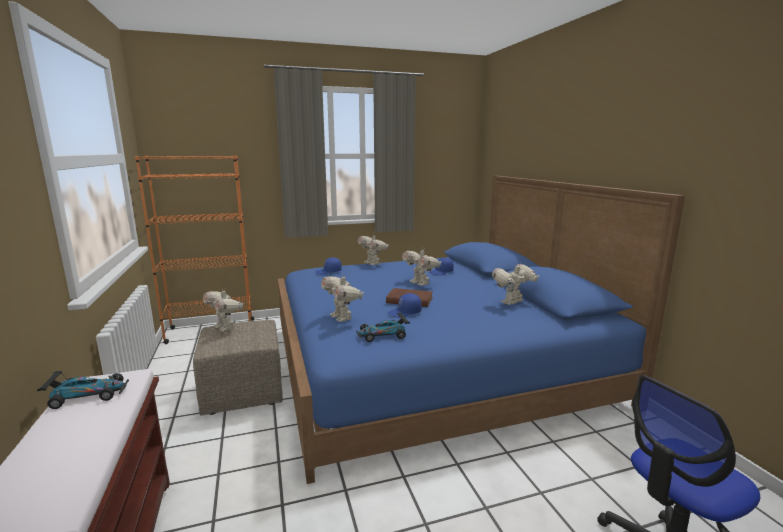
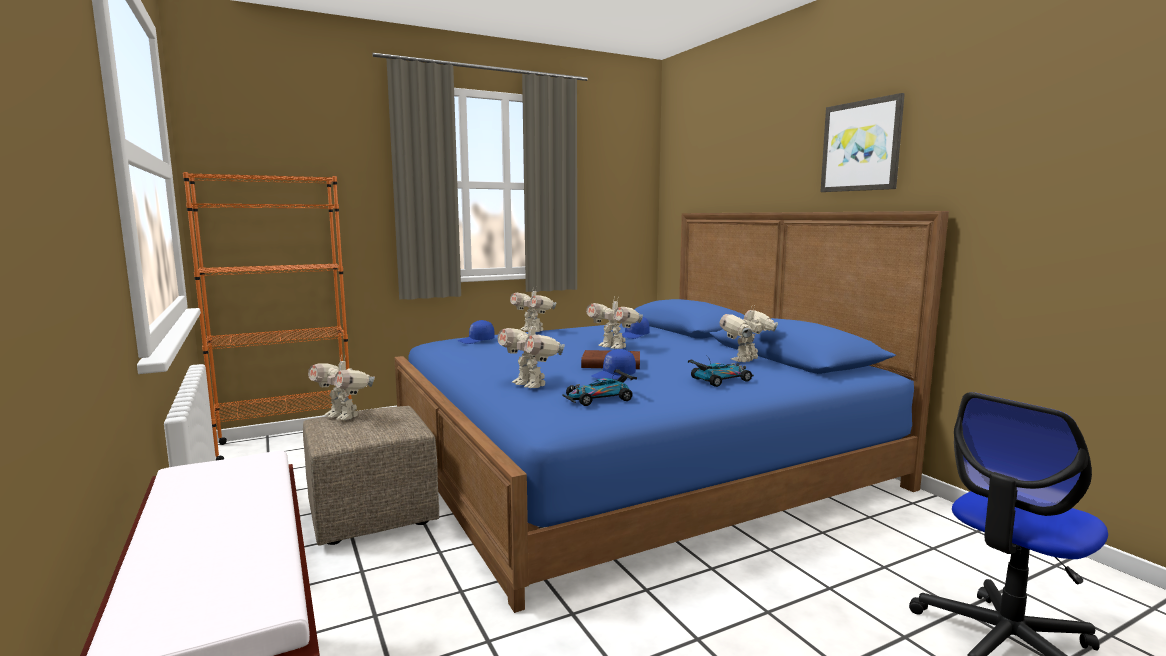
camera: 10 degrees left, 5 degrees down
(87, 395) = (206, 482): toy car -> toy car (720, 380)
(622, 135) = (861, 146): none -> picture

